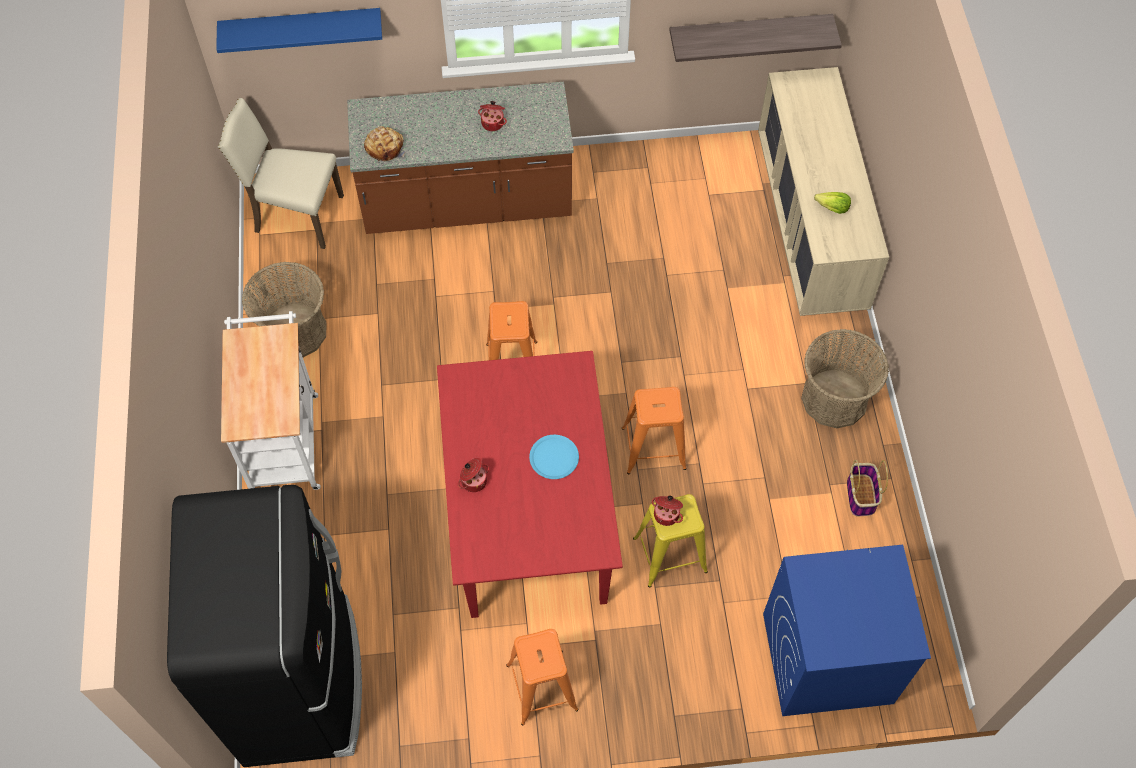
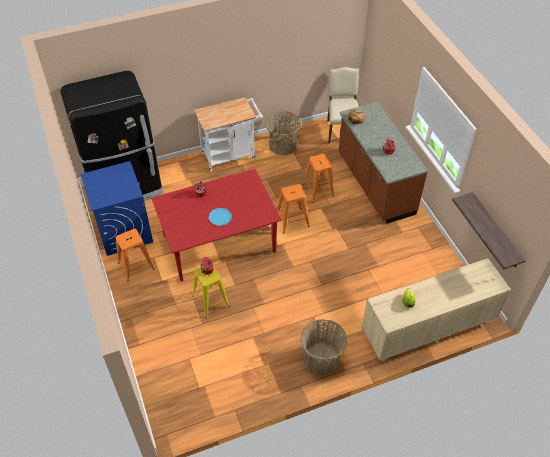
camera: 75 degrees right, 10 degrees down
(301, 27) = (385, 59): blue shelf -> none
(653, 448) = (266, 283): orange stool -> orange stool (318, 190)
(826, 659) = (170, 377): blue washing machine -> blue washing machine (124, 230)
(861, 496) = (266, 379): basket -> none

